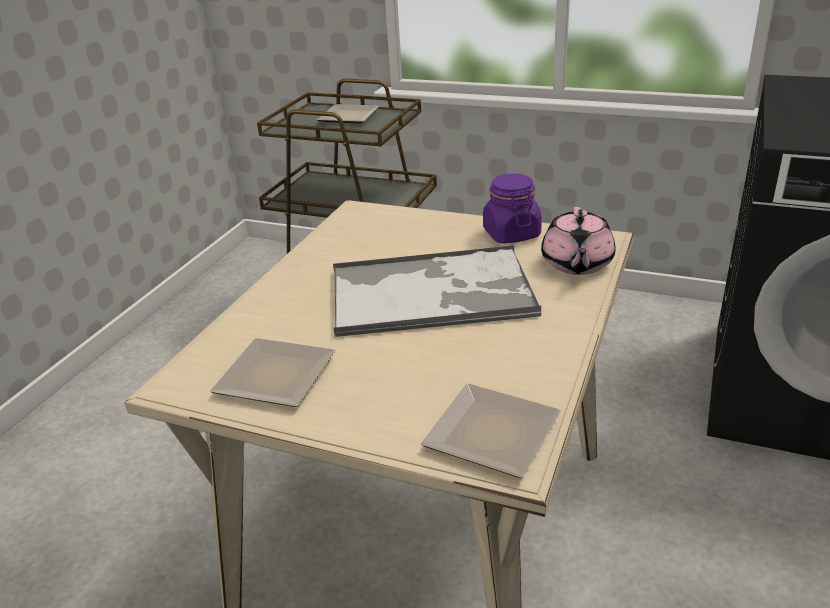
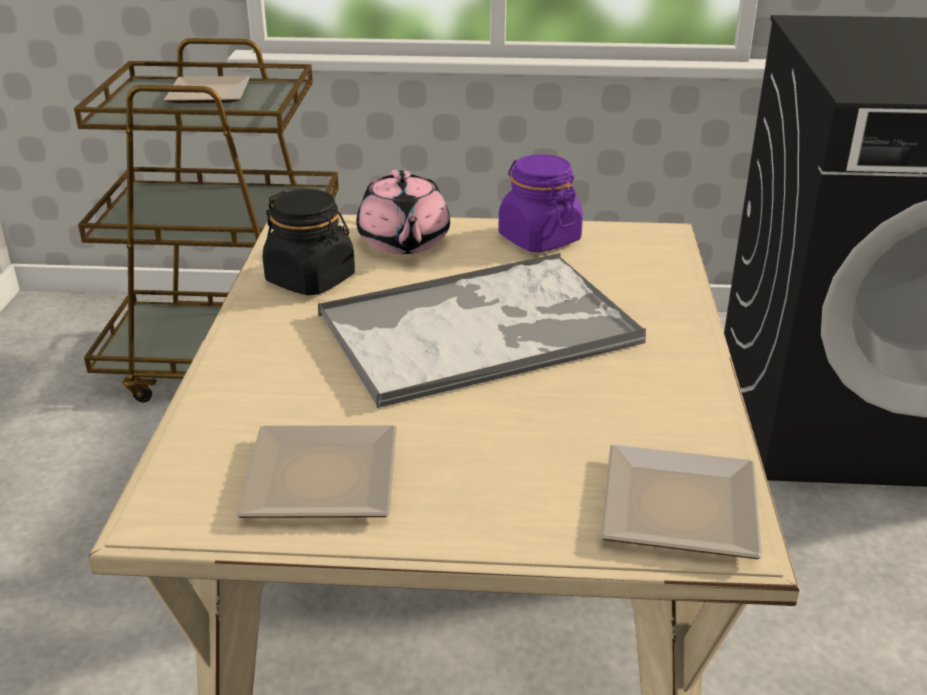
camera: 20 degrees left, 0 degrees up
(343, 247) = (311, 279): none -> black jar
(576, 264) = (648, 270): pink teapot -> pink teapot (403, 242)

